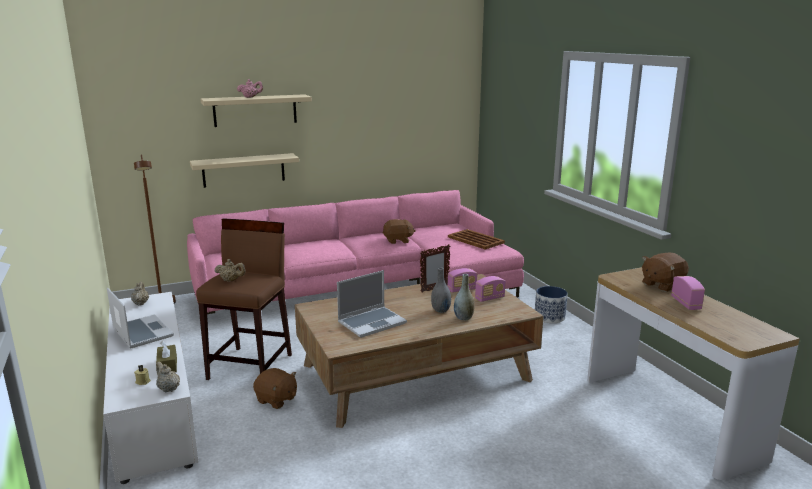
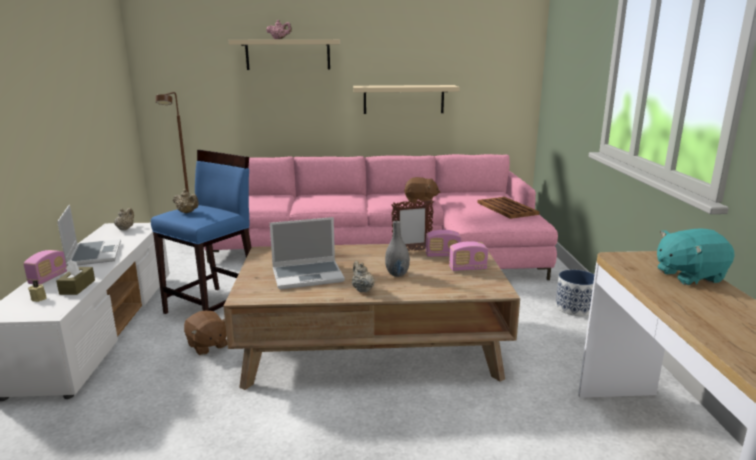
camera: 20 degrees right, 0 degrees up
(168, 389) = (50, 309): beige teapot -> beige teapot (362, 289)
(243, 170) = (275, 116): beige shelf -> beige shelf (403, 99)
(251, 366) = (214, 307): brown stool -> blue stool
(463, 318) = (416, 286): grey vase -> none
(662, 285) = (688, 276): brown plush toy -> turquoise plush toy
(685, 303) = (709, 306): radio -> radio (48, 278)

